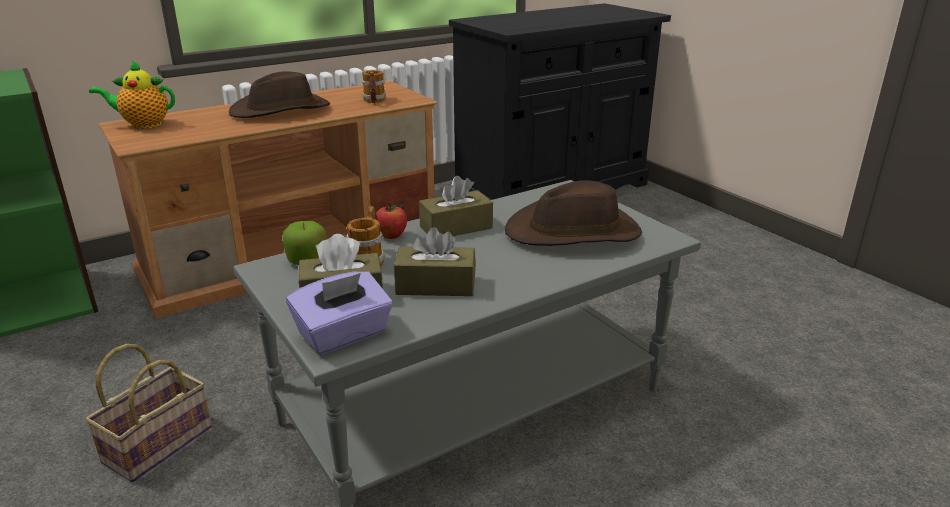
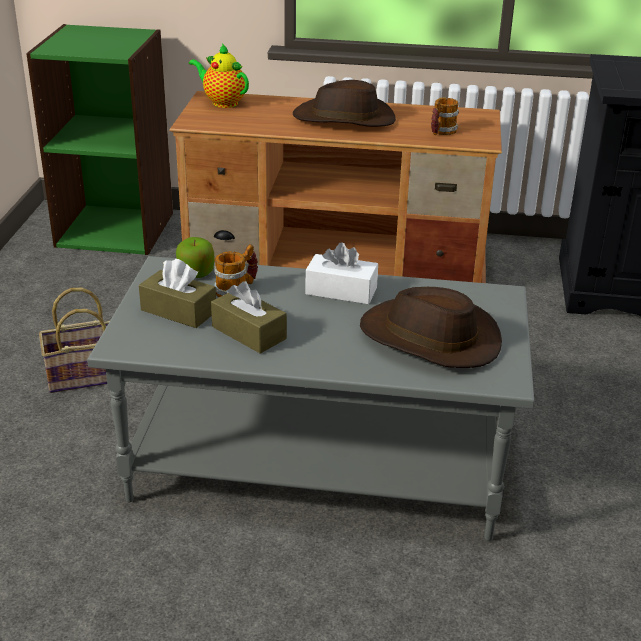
camera: 40 degrees right, 5 degrees up
(343, 335) = (139, 340): purple tissue box -> none
(391, 236) = (281, 277): apple -> none
(456, 227) = (341, 291): brown tissue box -> white tissue box

